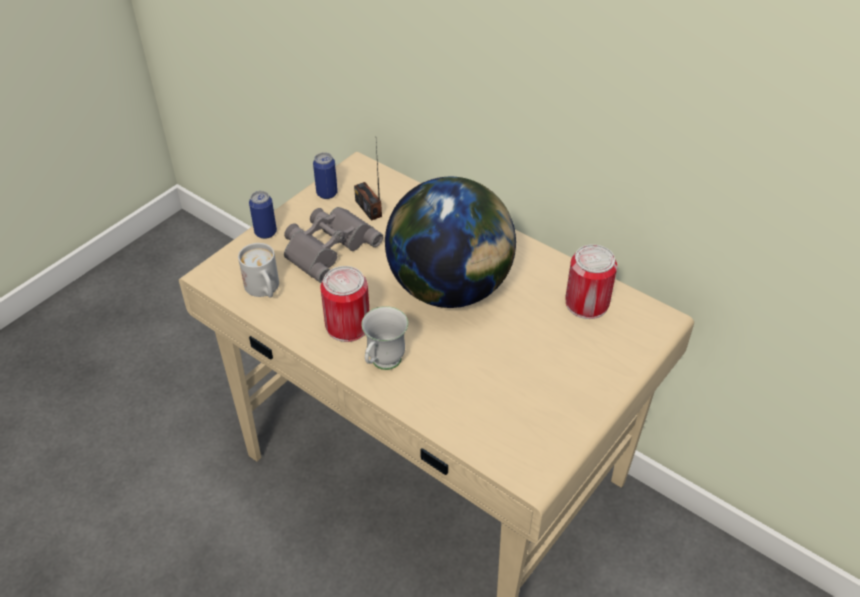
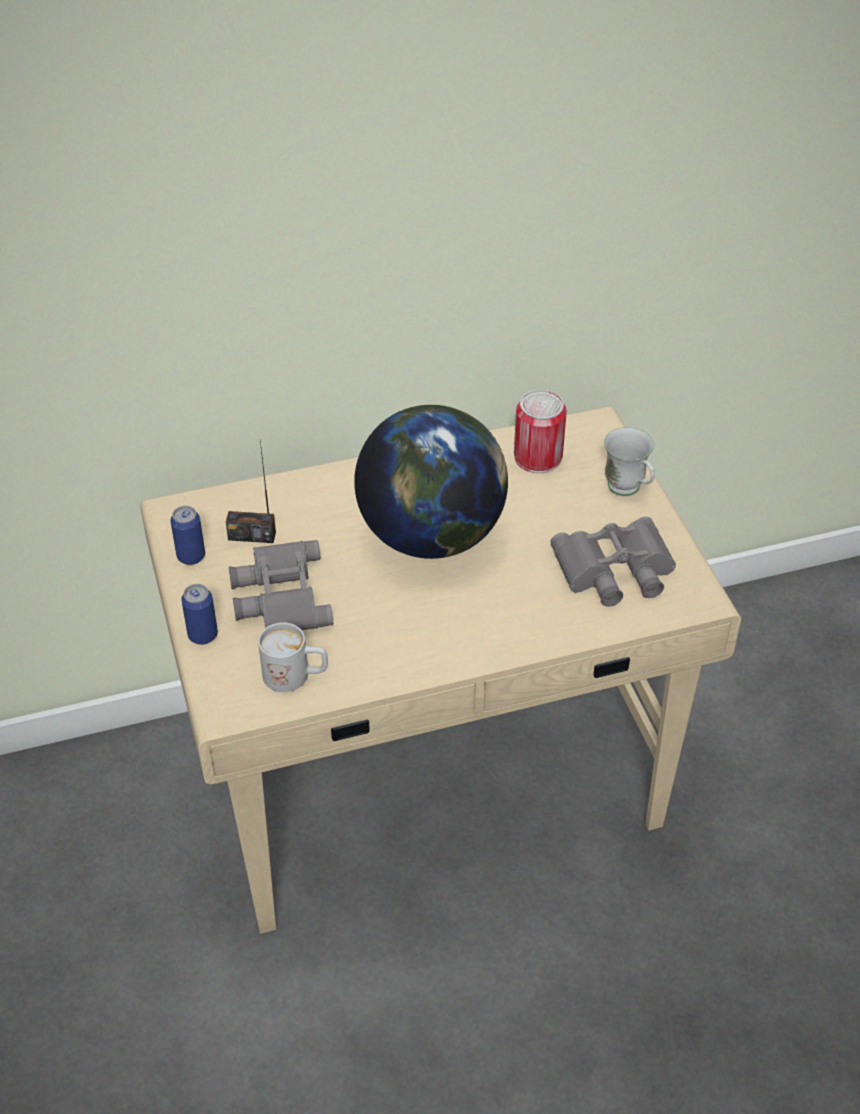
camera: 55 degrees left, 0 degrees up
(347, 325) = (412, 634): can -> none
(382, 364) = (488, 633): white mug -> white mug (628, 491)
(511, 406) = (615, 571): none -> grey binoculars

